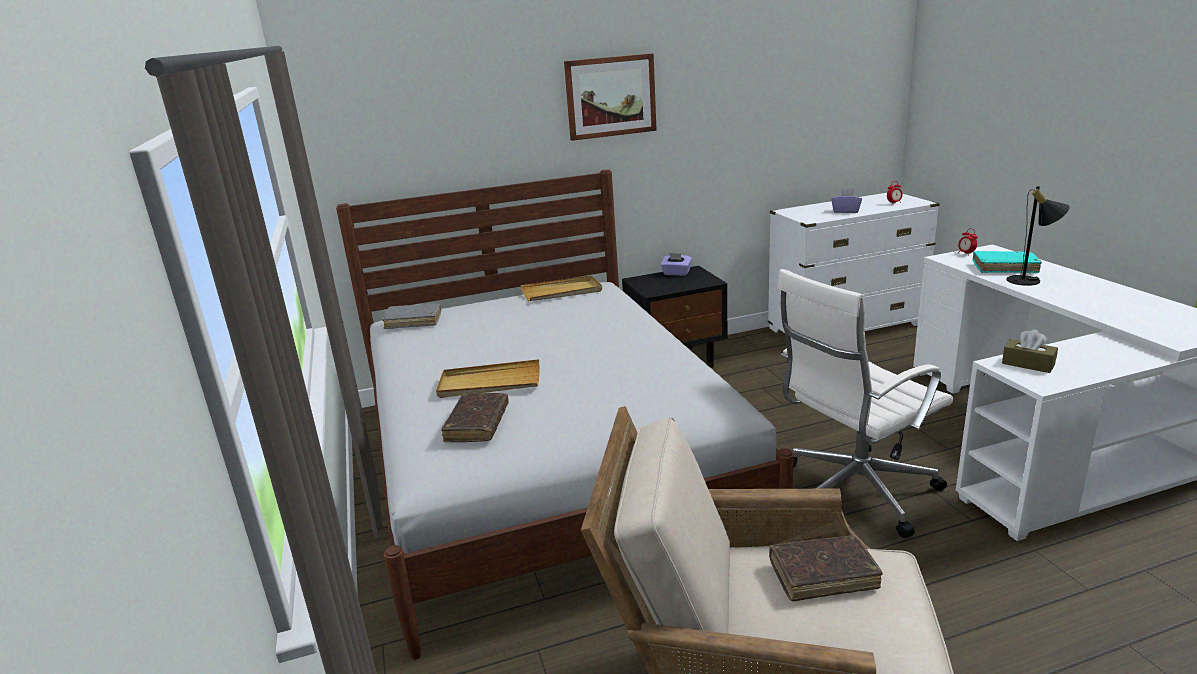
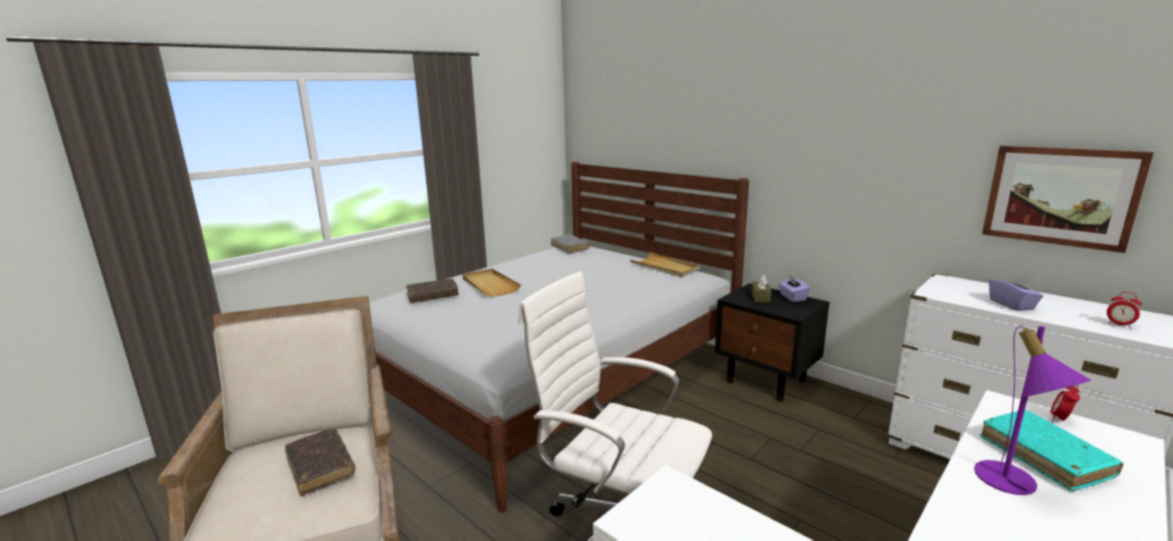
camera: 60 degrees right, 5 degrees down
(610, 96) = (767, 112): picture -> picture (1060, 196)
(1028, 364) = (688, 507): brown tissue box -> brown tissue box (760, 297)
(1030, 281) = (1012, 484): black table lamp -> purple table lamp

